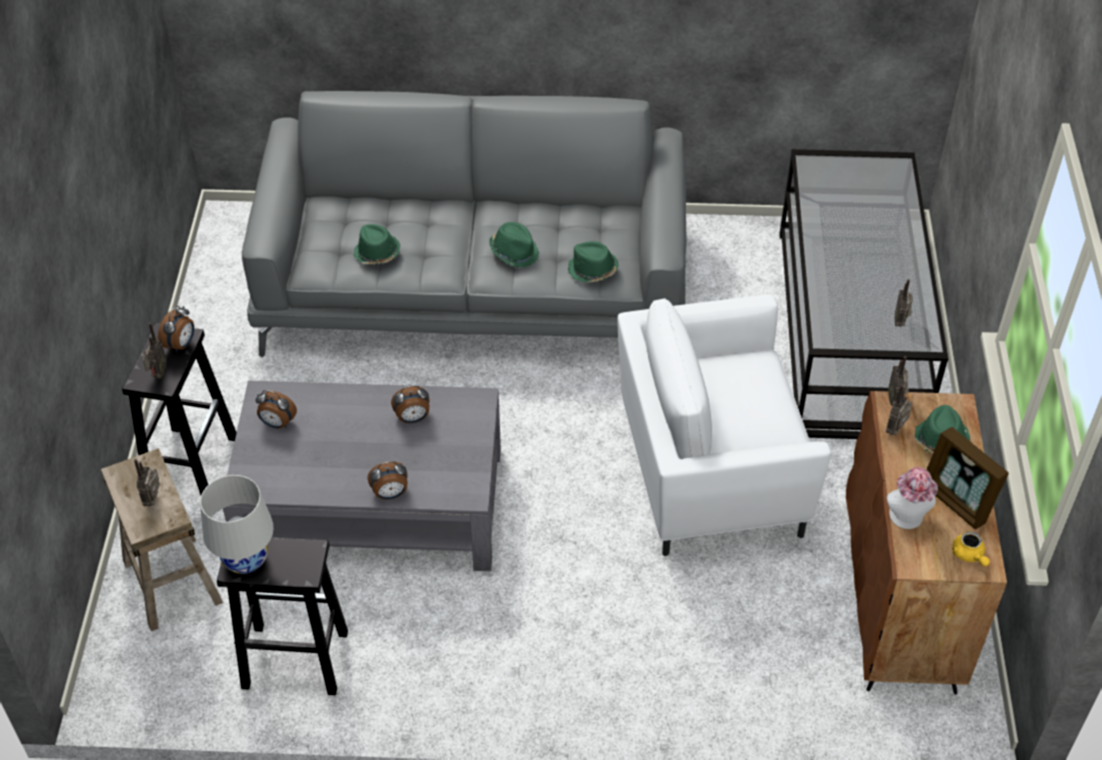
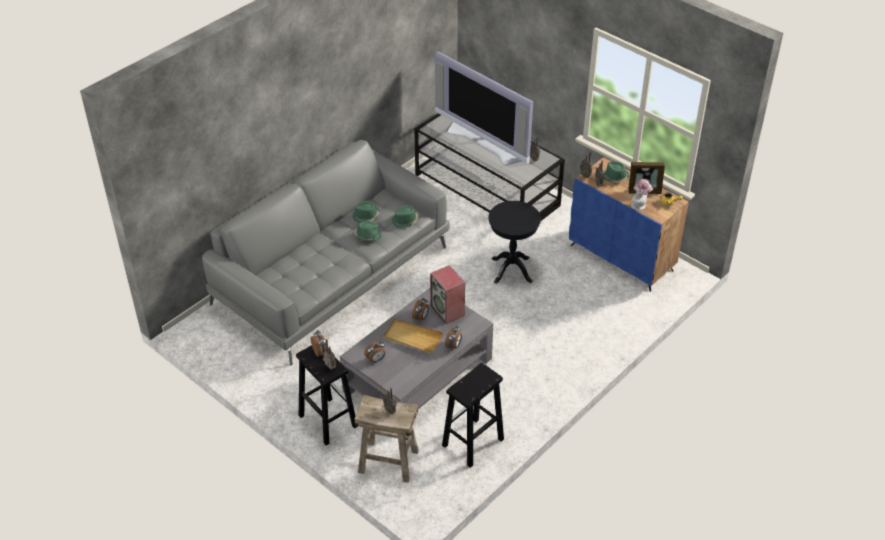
camera: 50 degrees left, 5 degrees down
(245, 559) = (465, 391): white table lamp -> none
(361, 435) = (412, 337): none -> beige tray
(377, 253) = (317, 275): green hat -> green hat (366, 216)
(459, 440) = (448, 311): none -> speaker
(707, 473) = (511, 270): white armchair -> black side table
(864, 243) = (486, 142): none -> television
(901, 600) = (622, 258): brown cabinet -> blue cabinet

